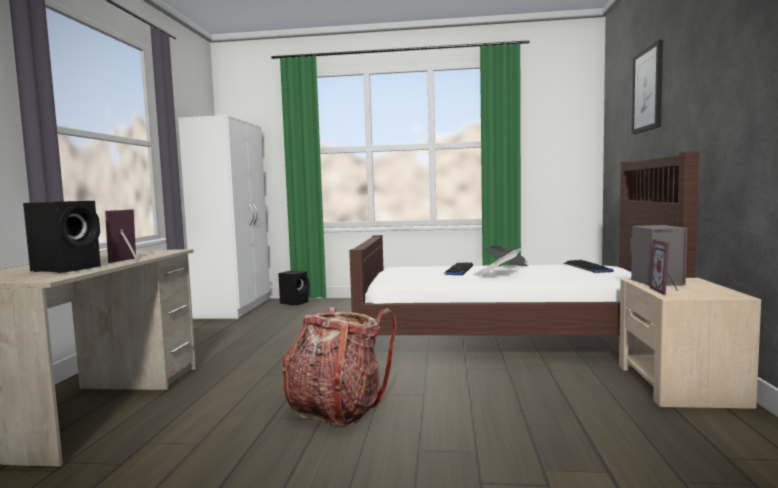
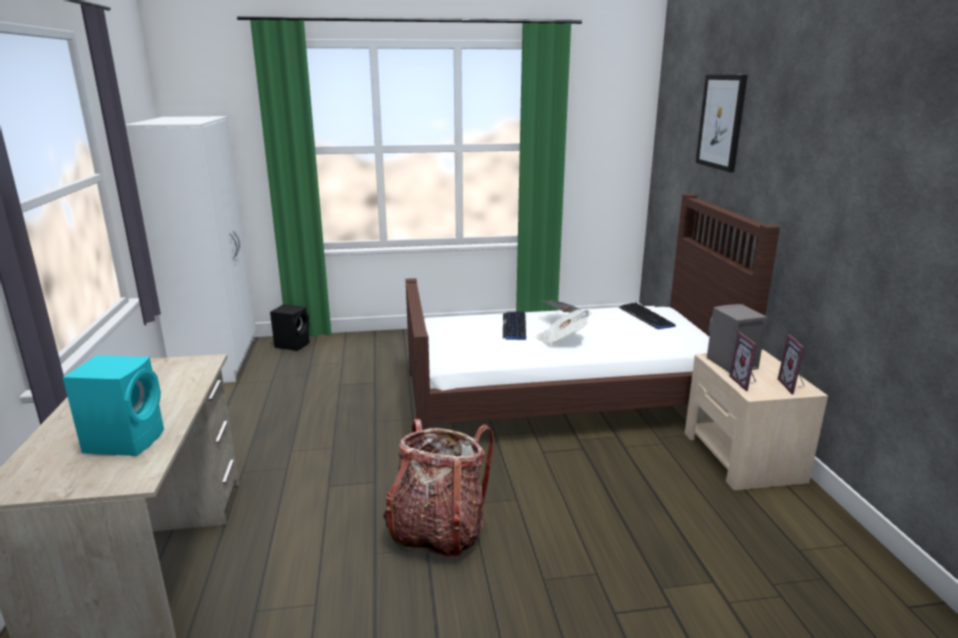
camera: 15 degrees left, 15 degrees up
(68, 269) = (127, 440): black speaker -> turquoise speaker
(129, 260) = (181, 404): picture frame -> picture frame (794, 386)

